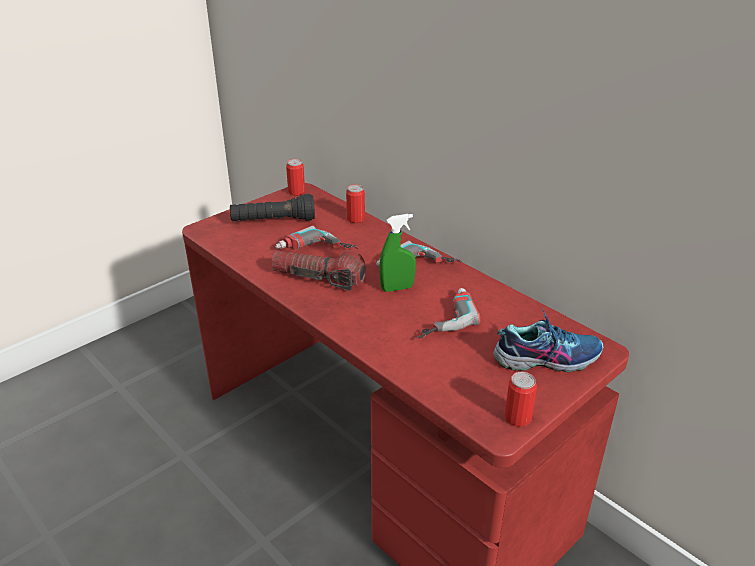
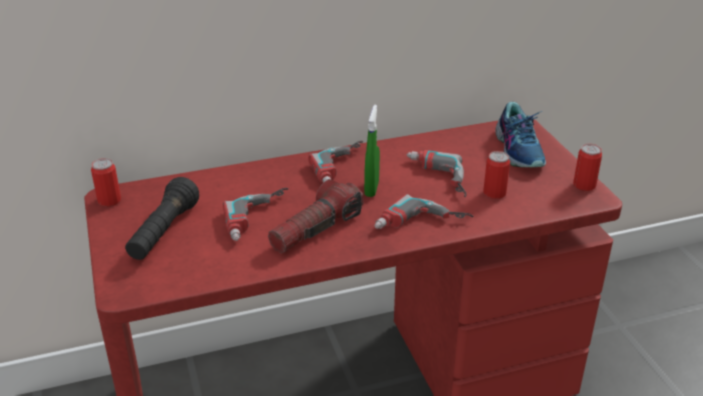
camera: 65 degrees left, 0 degrees up
(356, 219) = (218, 178): can -> can (494, 193)
(360, 328) = (422, 226): none -> power drill
(546, 358) = (519, 150): shoe -> shoe turned 150 degrees clockwise

